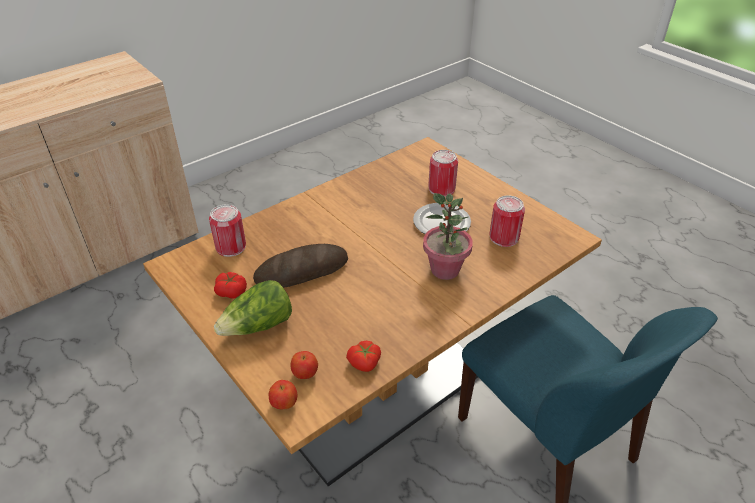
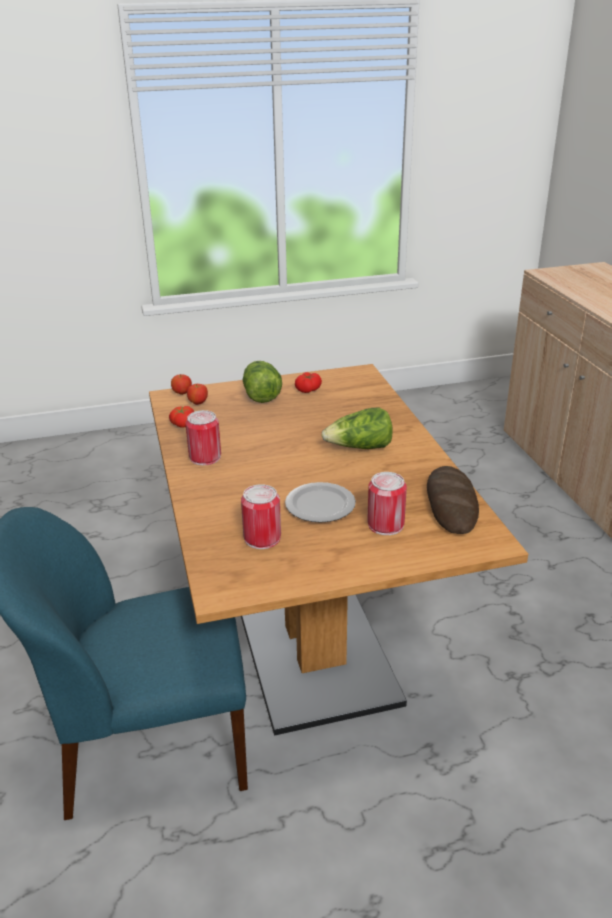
camera: 115 degrees right, 10 degrees down
(231, 247) = (366, 395): can -> can (205, 457)
(301, 271) = (308, 418): bread -> bread (451, 504)
(341, 225) = (360, 448): none -> lettuce
(445, 270) = (246, 485): potted plant -> none

